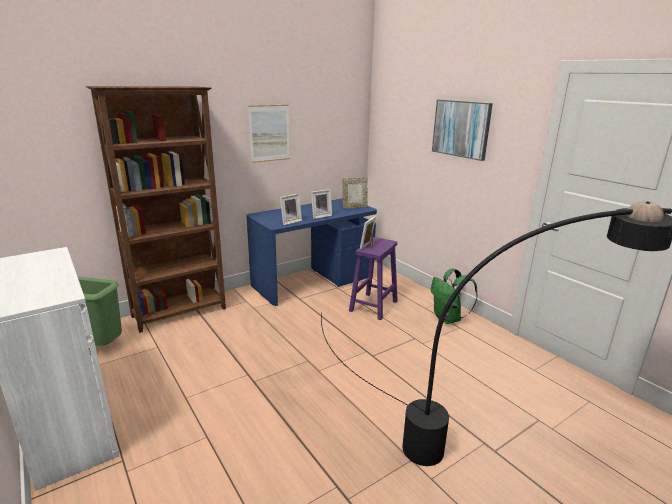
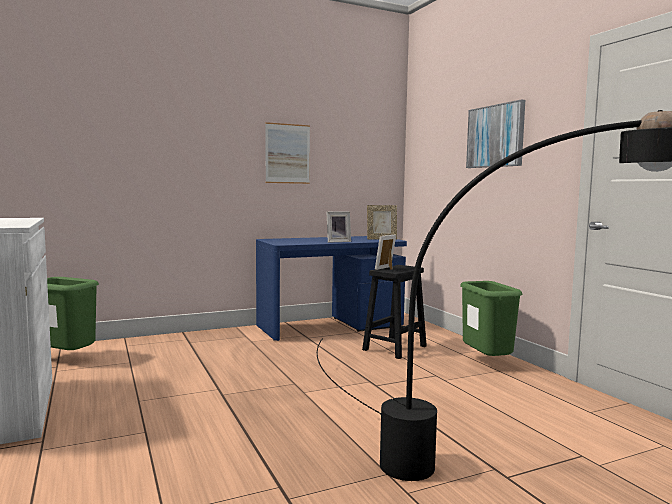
camera: 10 degrees right, 15 degrees down
(180, 312) = (168, 340): brown bookcase -> none
(290, 222) = (300, 243): picture frame -> none
(373, 306) = (394, 348): purple stool -> black stool
(448, 319) = (487, 363): green backpack -> green trash can

